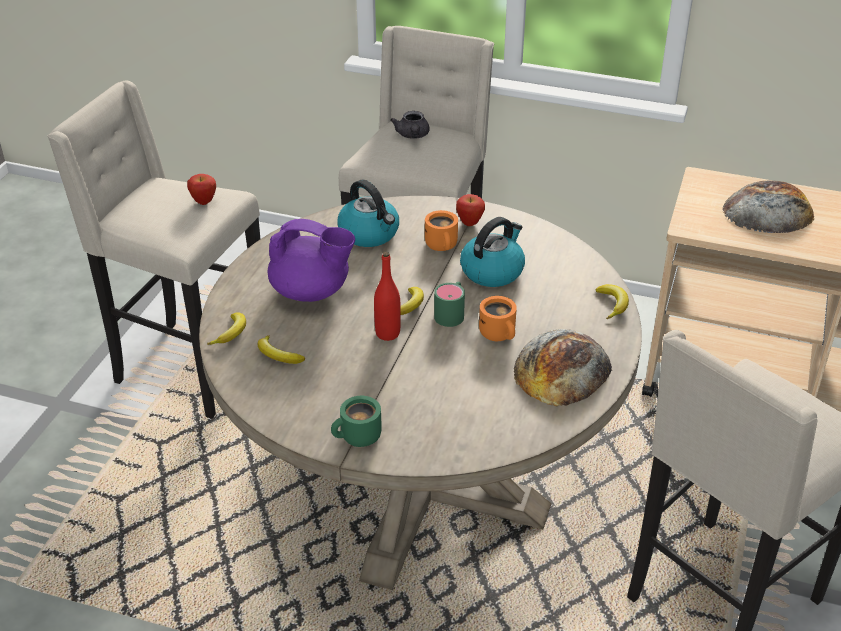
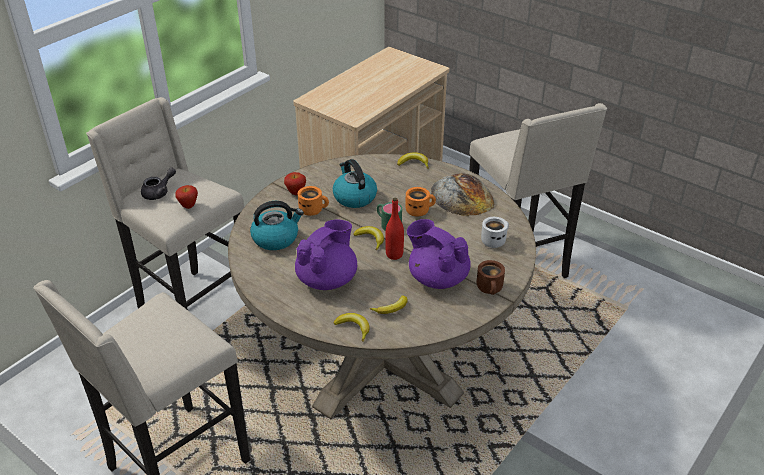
camera: 70 degrees left, 0 degrees up
(204, 202) = (161, 318): apple -> apple (188, 206)
(358, 382) = (437, 277): none -> purple teapot
(358, 438) = (491, 288): green mug -> brown mug
(412, 135) = (159, 192): grey teapot -> grey teapot turned 60 degrees counterclockwise
(472, 421) = (494, 240): none -> white mug
(768, 211) = (357, 90): bread -> none

